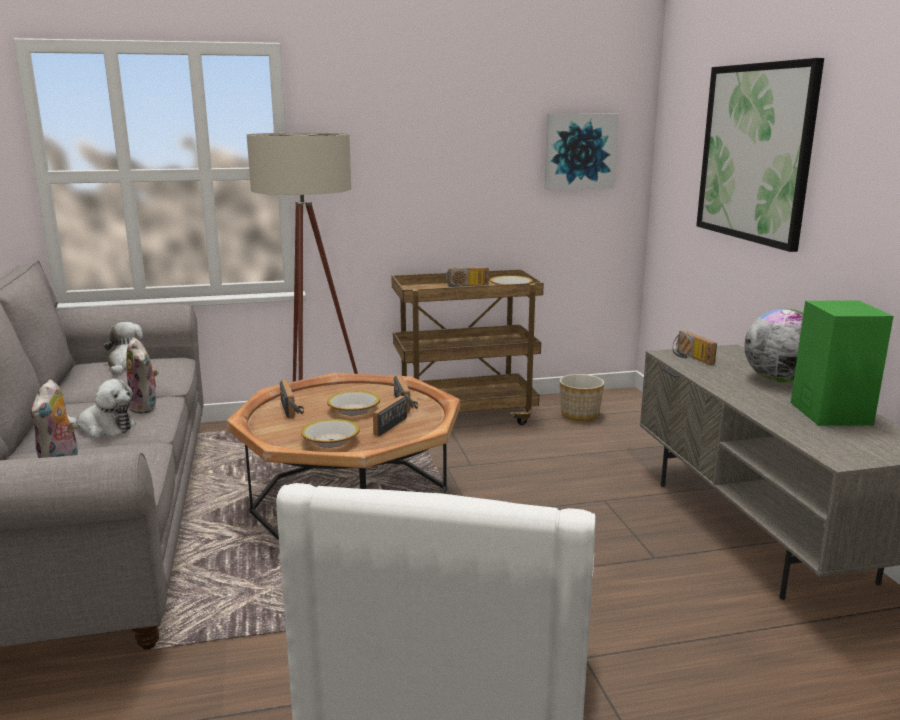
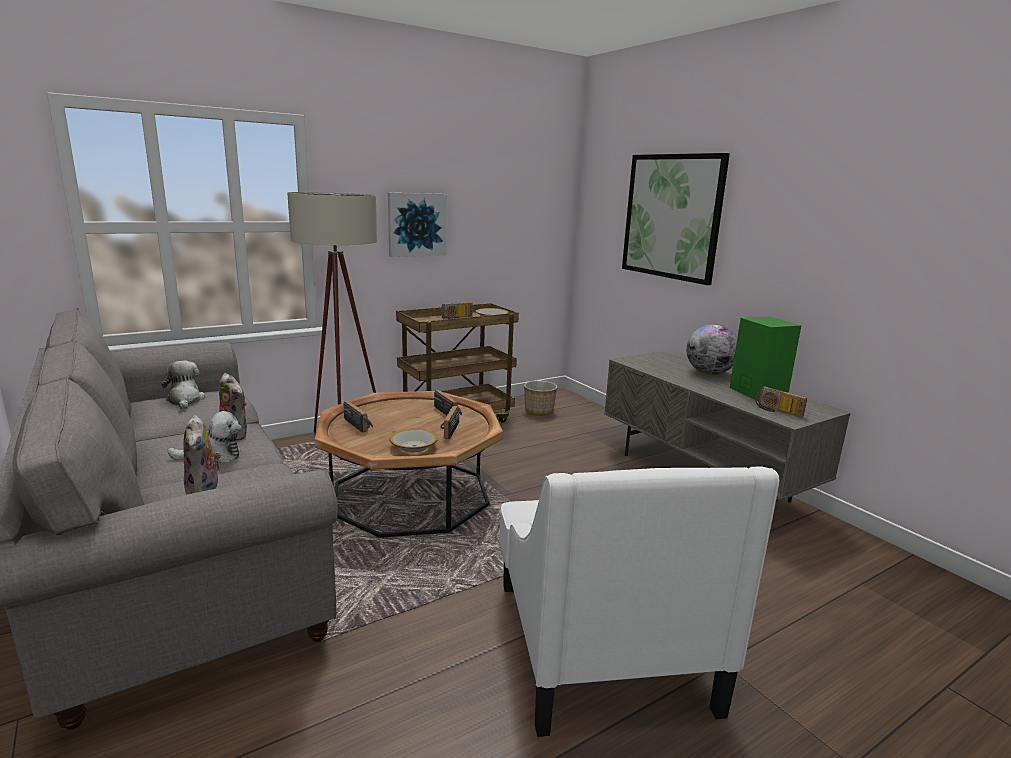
camera: 20 degrees left, 0 degrees up
(354, 410) = (411, 421): bowl -> none
(580, 151) = (528, 213): picture -> picture (417, 224)
(690, 358) = (642, 362): radio -> radio (776, 411)

